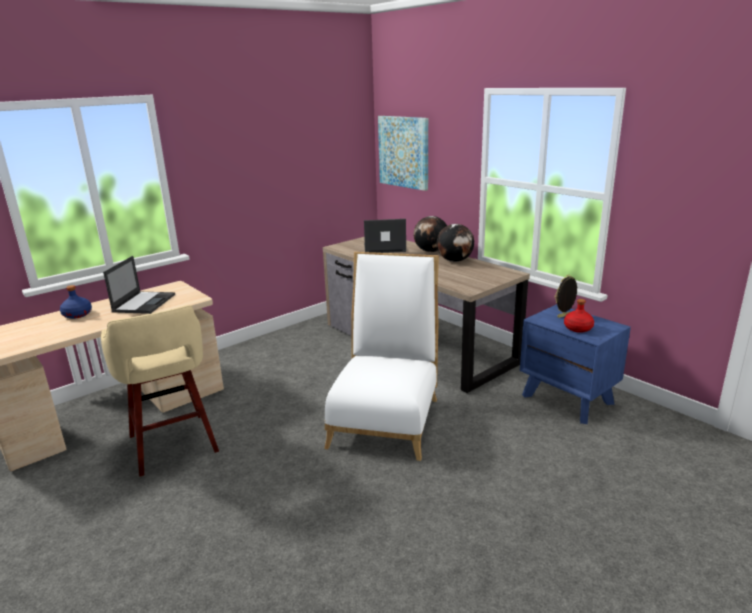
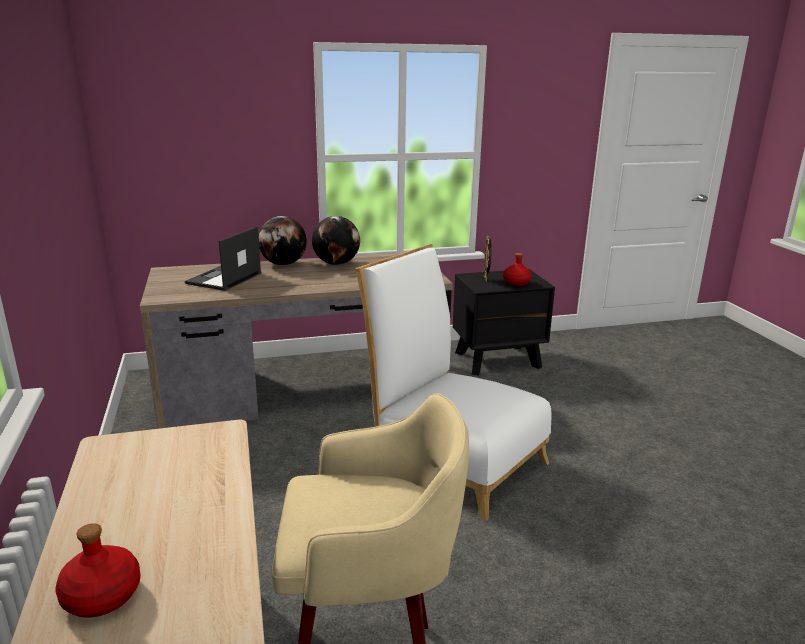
camera: 65 degrees left, 0 degrees up
(77, 315) = (103, 595): blue bottle -> red bottle
(144, 302) = (159, 491): laptop -> none
(404, 152) = (165, 137): picture -> none
(568, 399) = (498, 359): blue nightstand -> black nightstand

